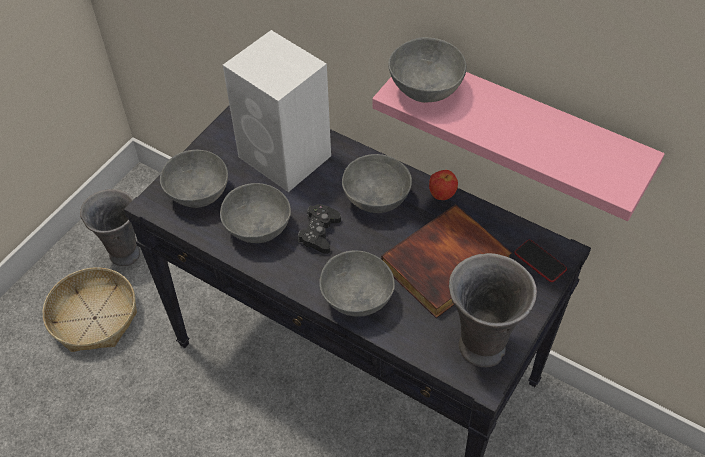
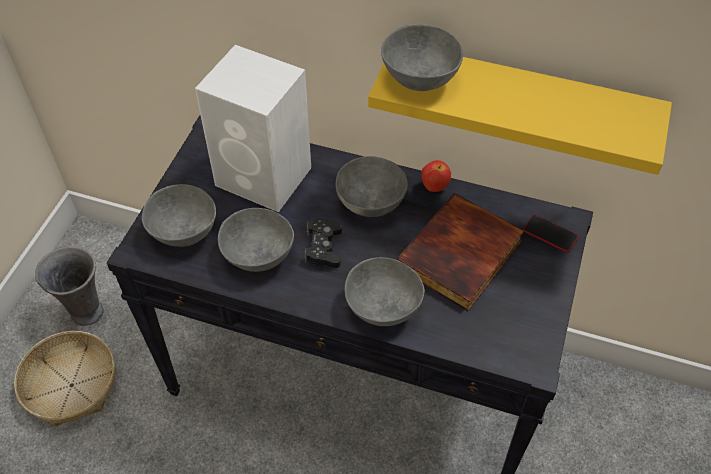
camera: 15 degrees left, 0 degrees up
(480, 347) = (520, 331): grey vase -> none
(526, 129) = (521, 103): pink shelf -> yellow shelf

